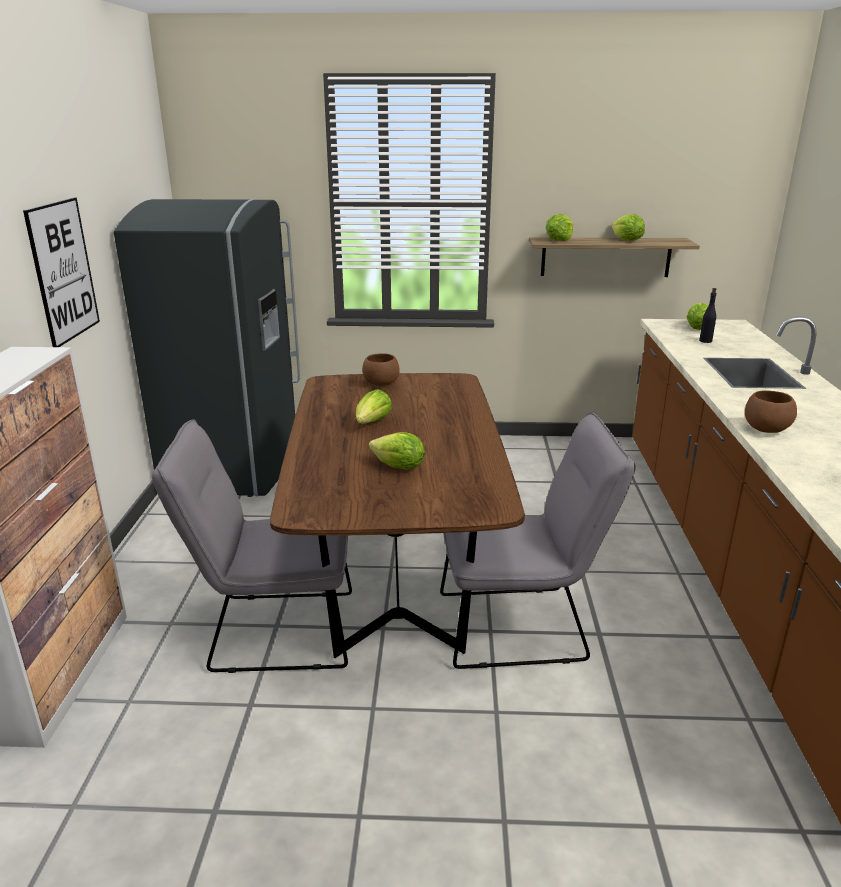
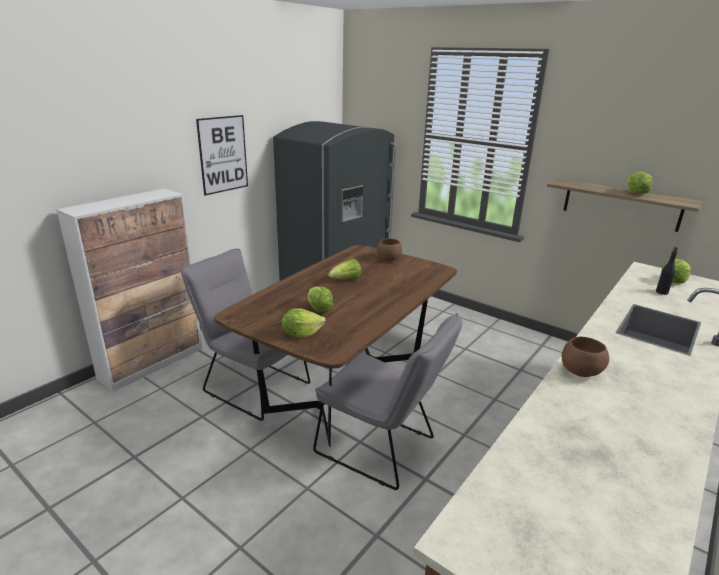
camera: 35 degrees right, 0 degrees up
(559, 240) = (575, 184): lettuce -> lettuce (301, 334)

